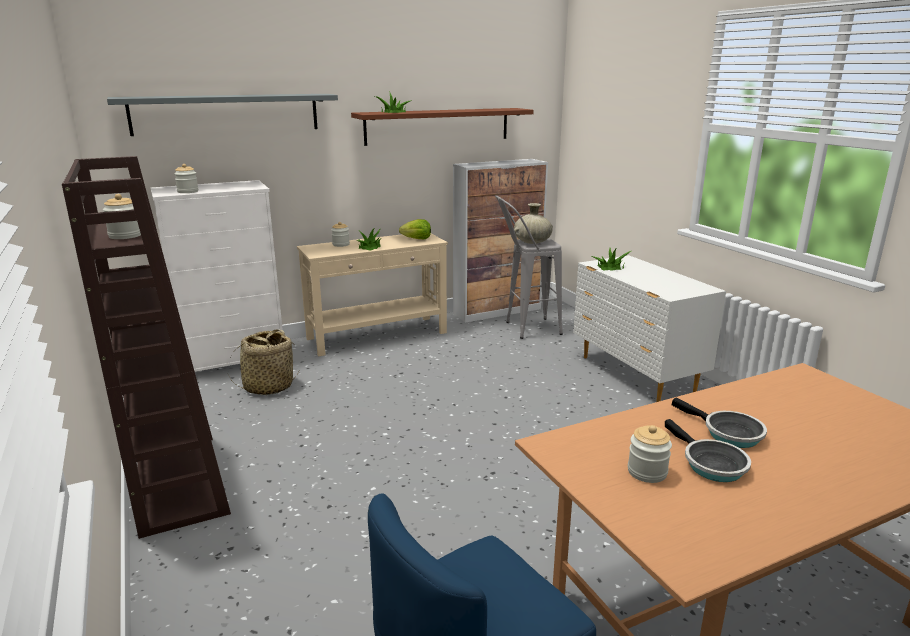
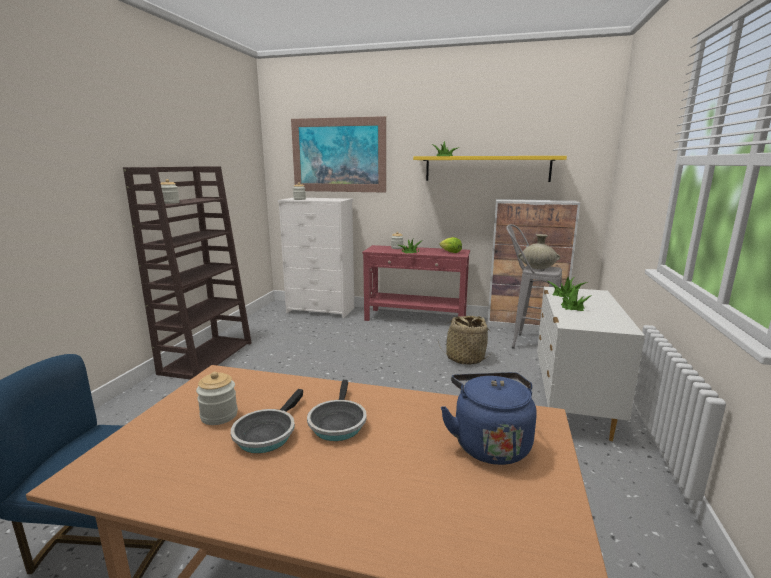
camera: 40 degrees right, 5 degrees down
(226, 113) = (338, 155): grey shelf -> picture
(268, 386) = (314, 328): basket -> basket (465, 358)
(378, 336) = (416, 319): beige console table -> red console table
(438, 126) = (487, 168): brown shelf -> yellow shelf
(639, 278) = (572, 306): none -> potted plant
(820, 401) = (489, 443): none -> blue kettle

